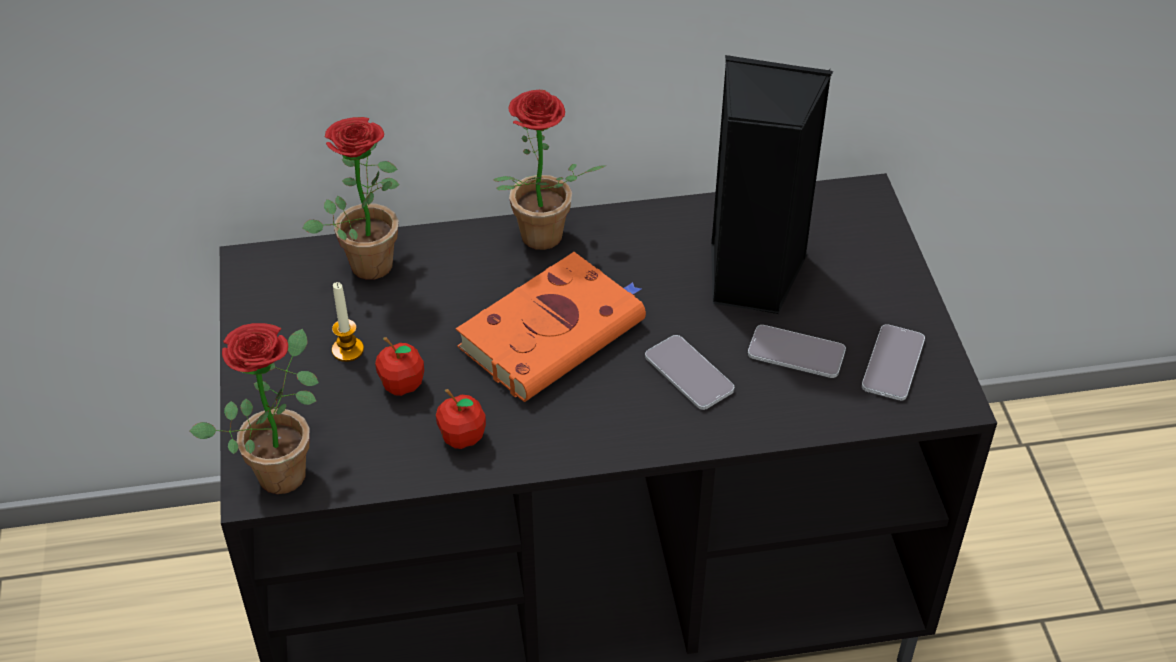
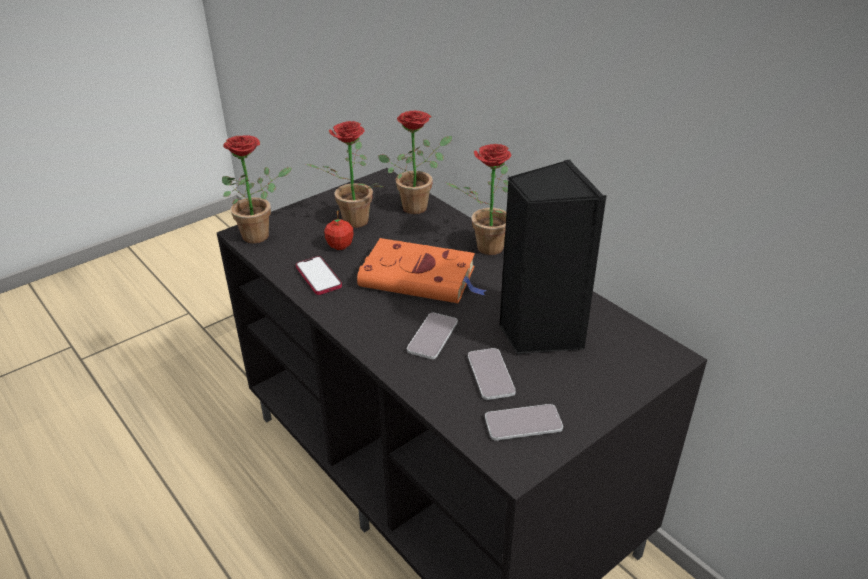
camera: 60 degrees right, 10 degrees down
(348, 350) = (350, 223): candle -> potted plant
(462, 438) = (318, 277): apple -> phone

